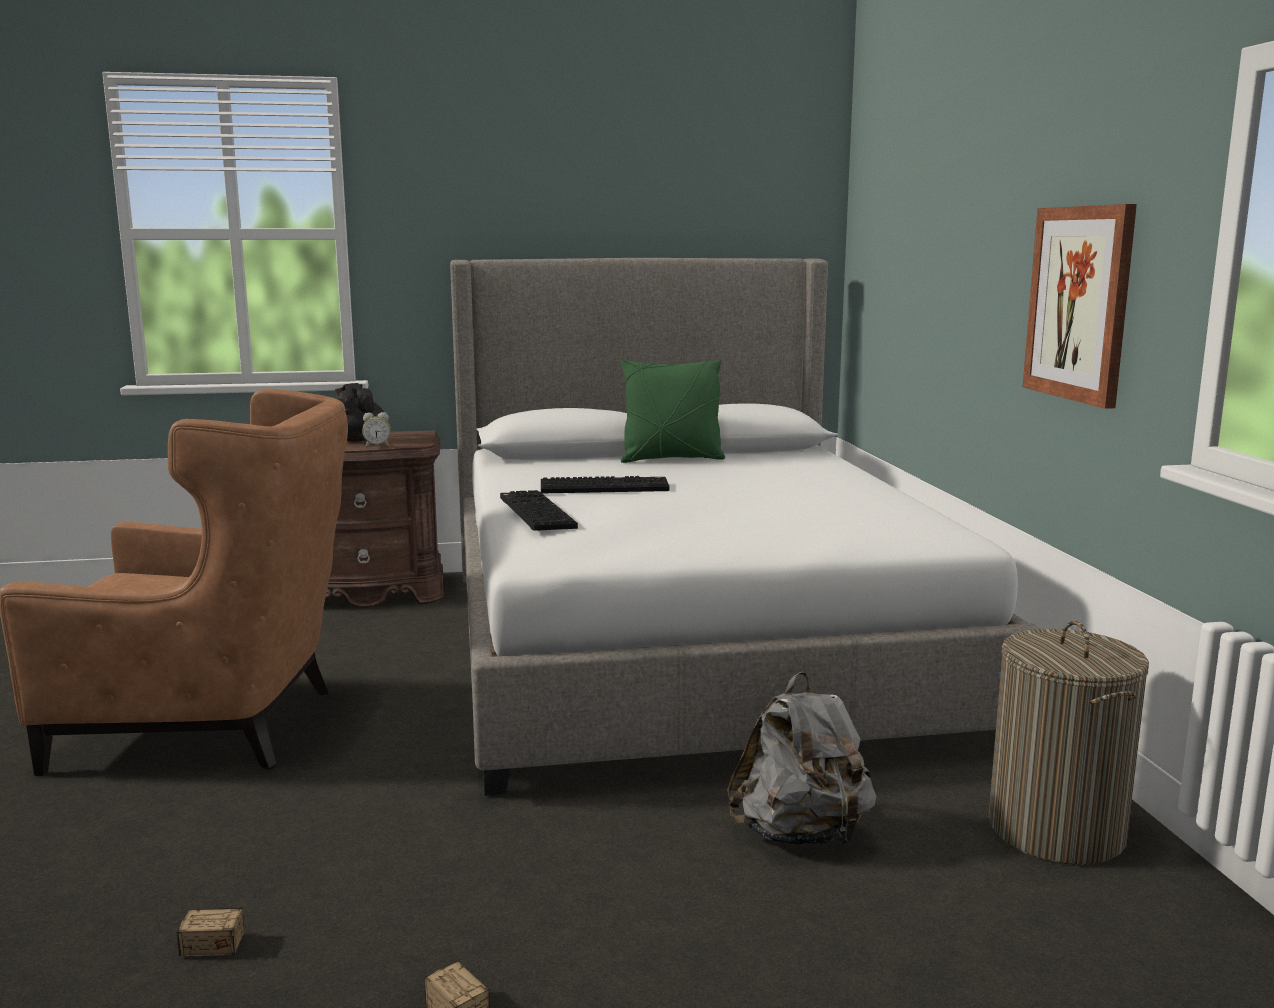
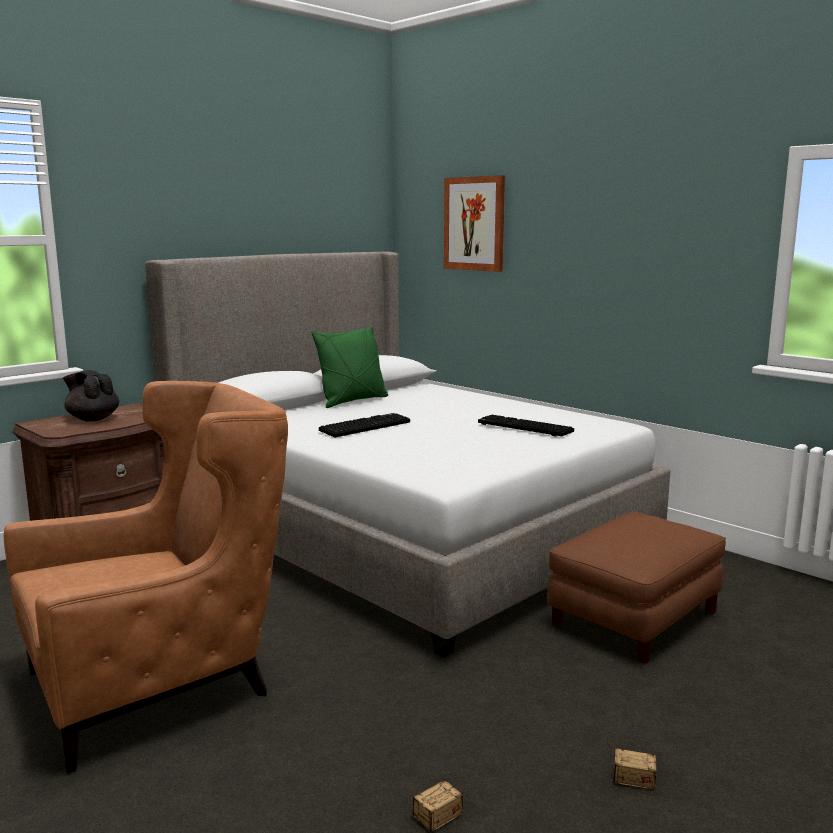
camera: 35 degrees left, 0 degrees up
(377, 446) = (128, 422): alarm clock -> none
(534, 513) = (373, 451): keyboard -> keyboard (523, 427)
(801, 835) = (633, 617): grey backpack -> brown ottoman
(1055, 830) = (726, 576): laundry basket -> none
(1079, 303) = (661, 279): picture -> picture (474, 224)

